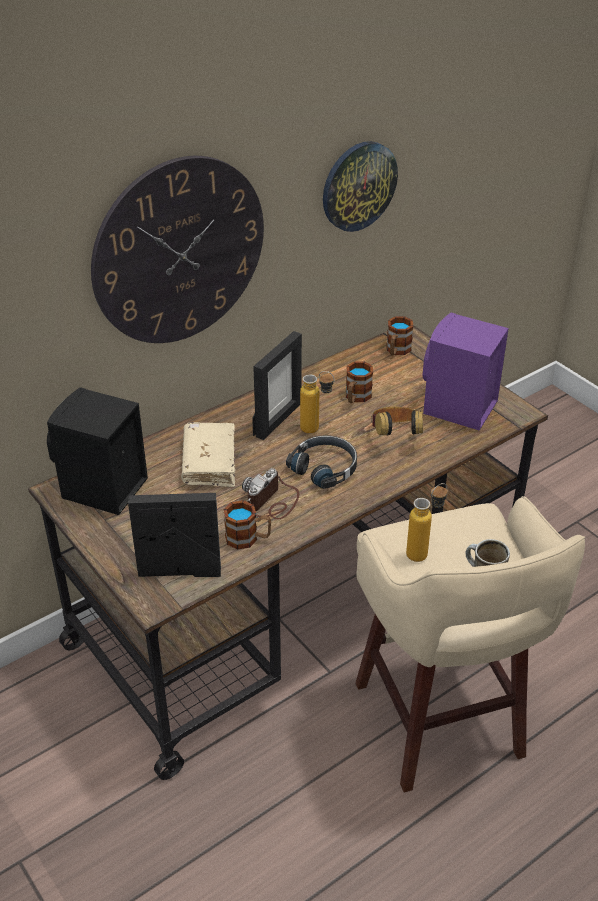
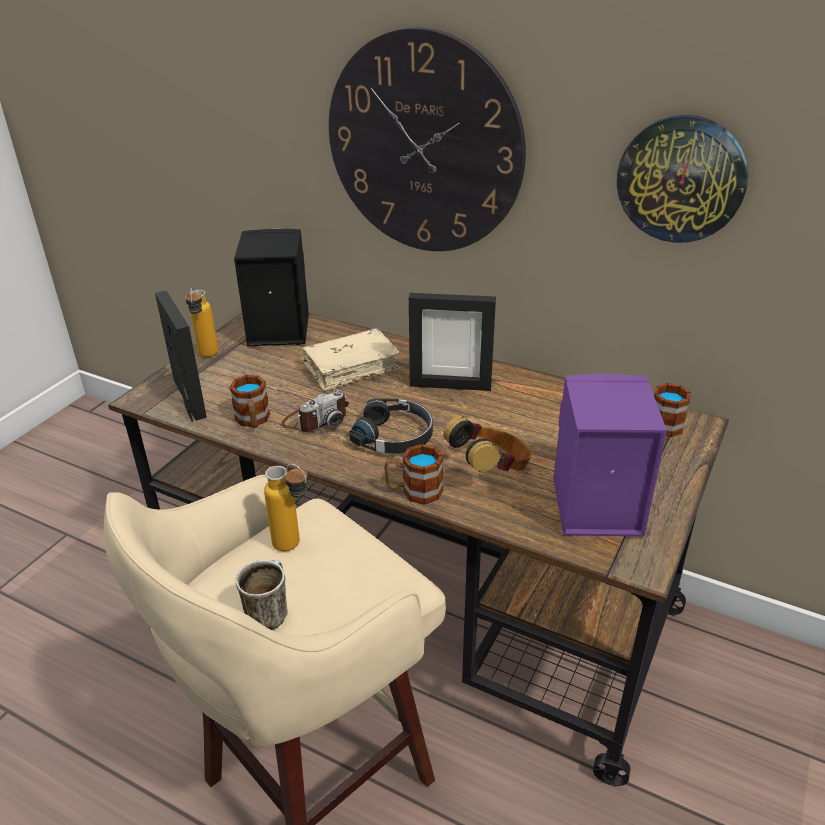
camera: 65 degrees right, 5 degrees down
(272, 502) = (316, 419): camera -> camera turned 135 degrees clockwise
(316, 430) = (453, 413): bottle -> bottle (207, 357)
(356, 397) = (535, 422): mug -> mug (414, 491)

